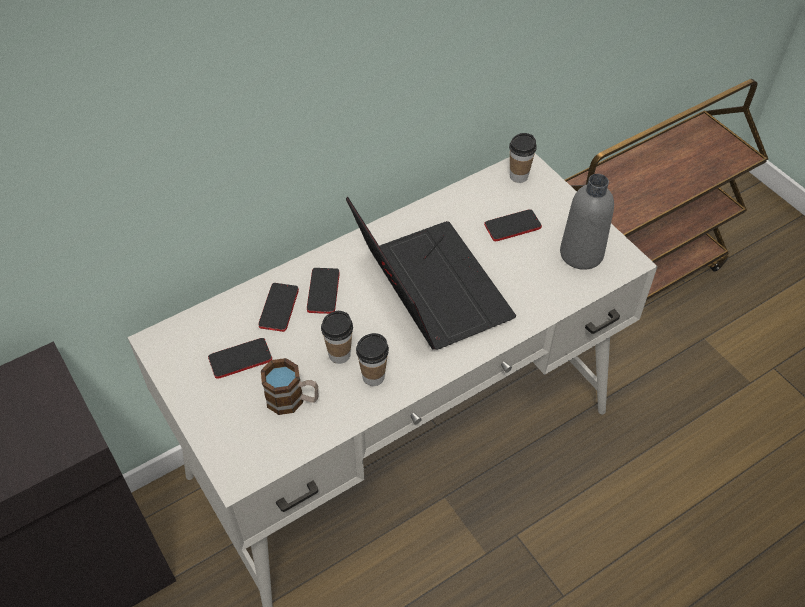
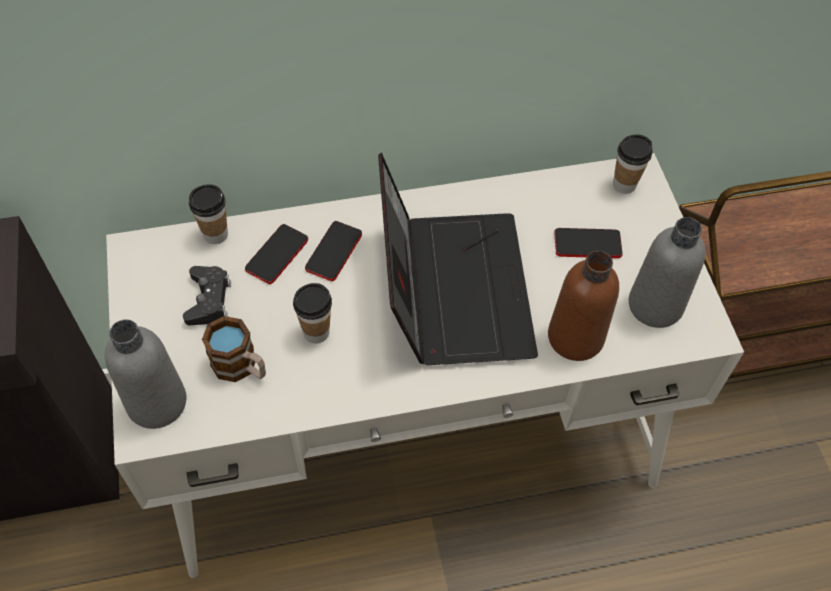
camera: 20 degrees right, 5 degrees up
(237, 449) = (157, 402): none -> grey bottle
(240, 359) = (209, 300): phone -> black game controller
(373, 377) = (341, 371): cup -> cup (215, 234)
(535, 294) = (575, 337): none -> brown bottle

